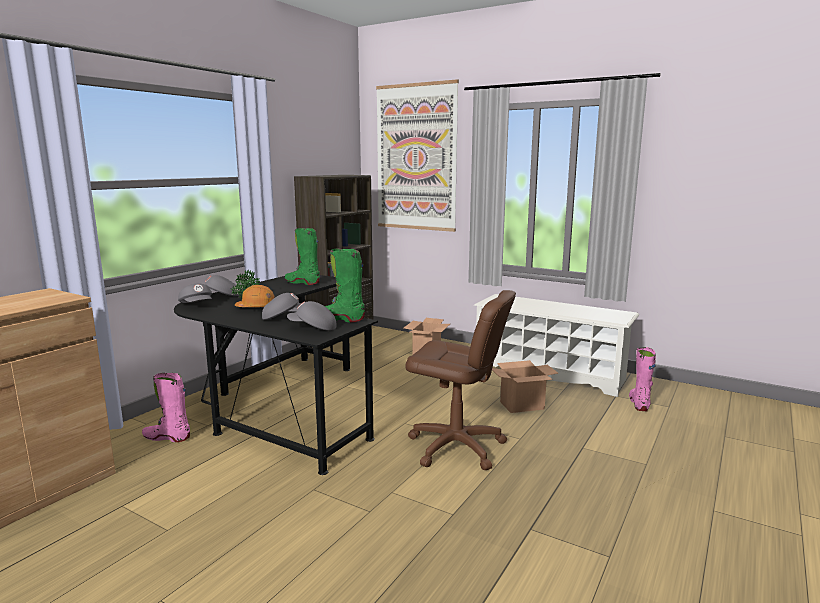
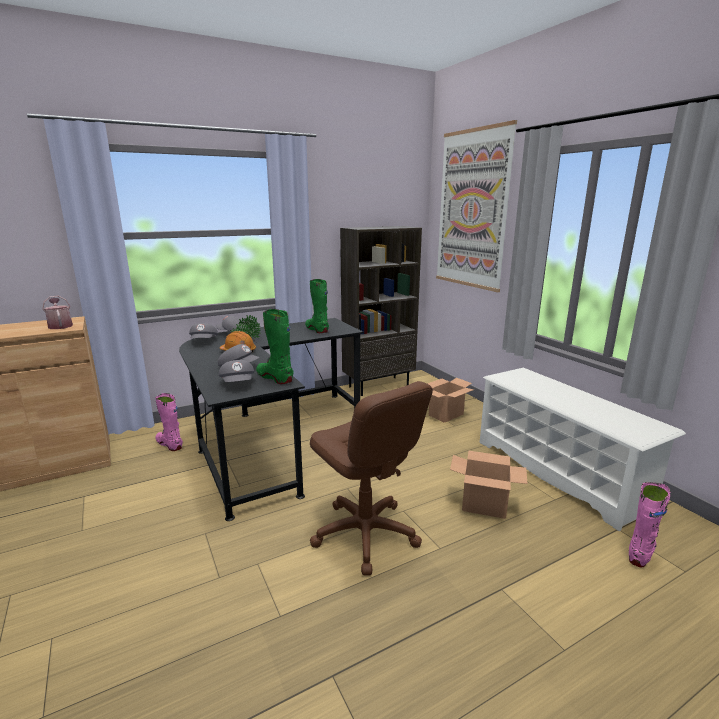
camera: 30 degrees right, 5 degrees up
(46, 298) = (60, 325): none -> watering can
(312, 328) = (238, 383): grey cap -> grey cap turned 150 degrees counterclockwise

